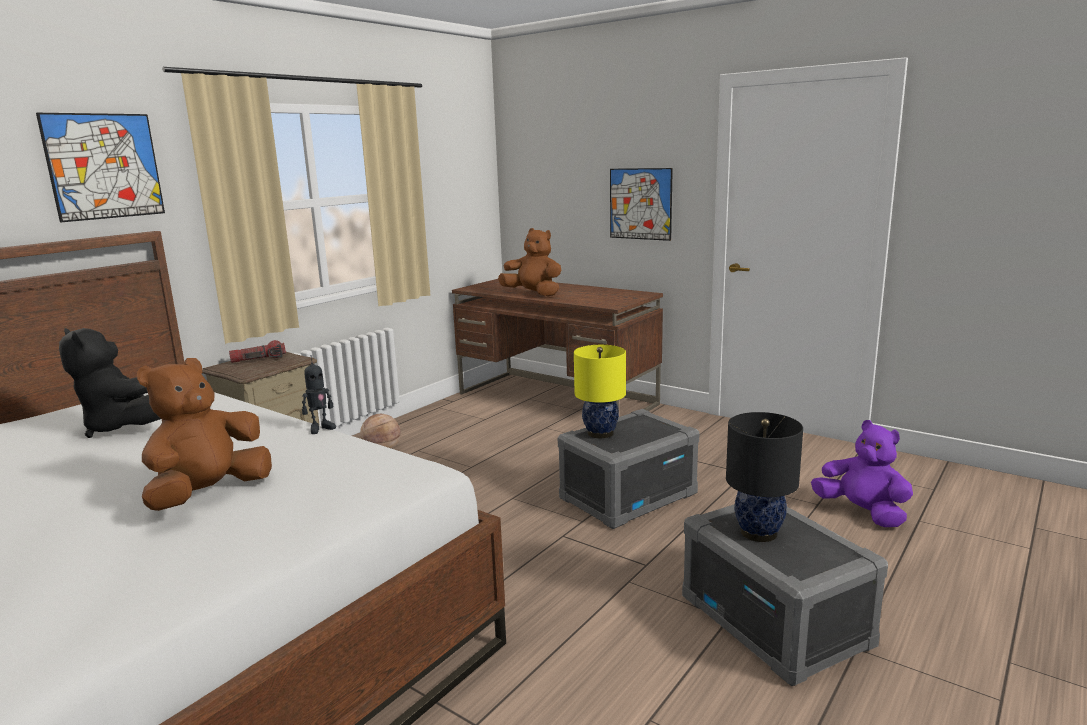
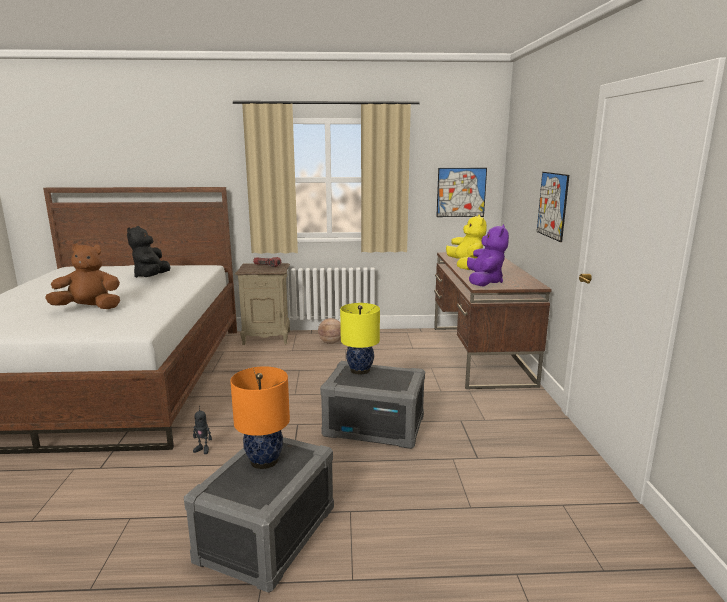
camera: 50 degrees right, 0 degrees up
(104, 166) = (205, 152): picture -> picture (461, 192)
(320, 428) = (179, 300): toy robot -> toy robot (203, 449)
(533, 294) = (465, 266): brown plush toy -> yellow plush toy
(759, 532) = (264, 461): black table lamp -> orange table lamp
(862, 513) = (486, 535): purple plush toy -> purple plush toy (484, 282)

